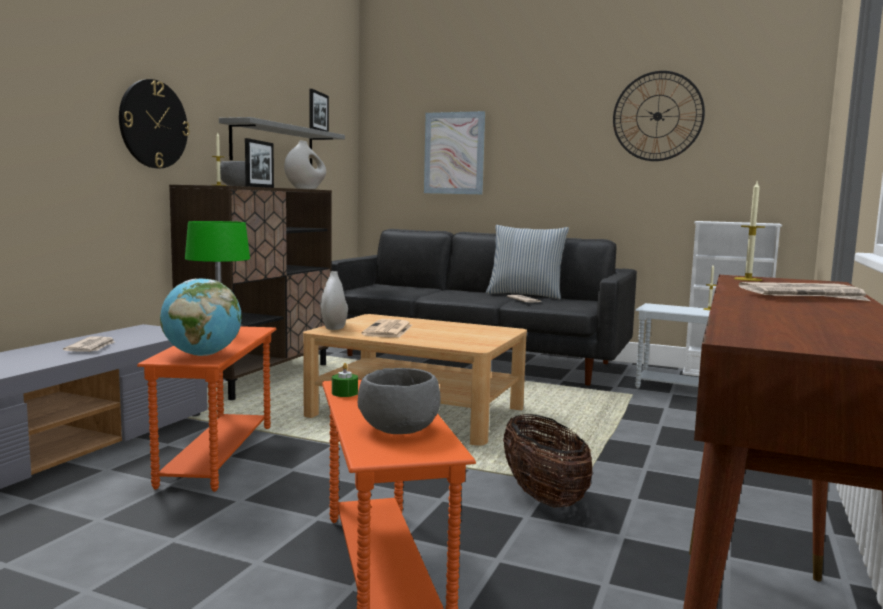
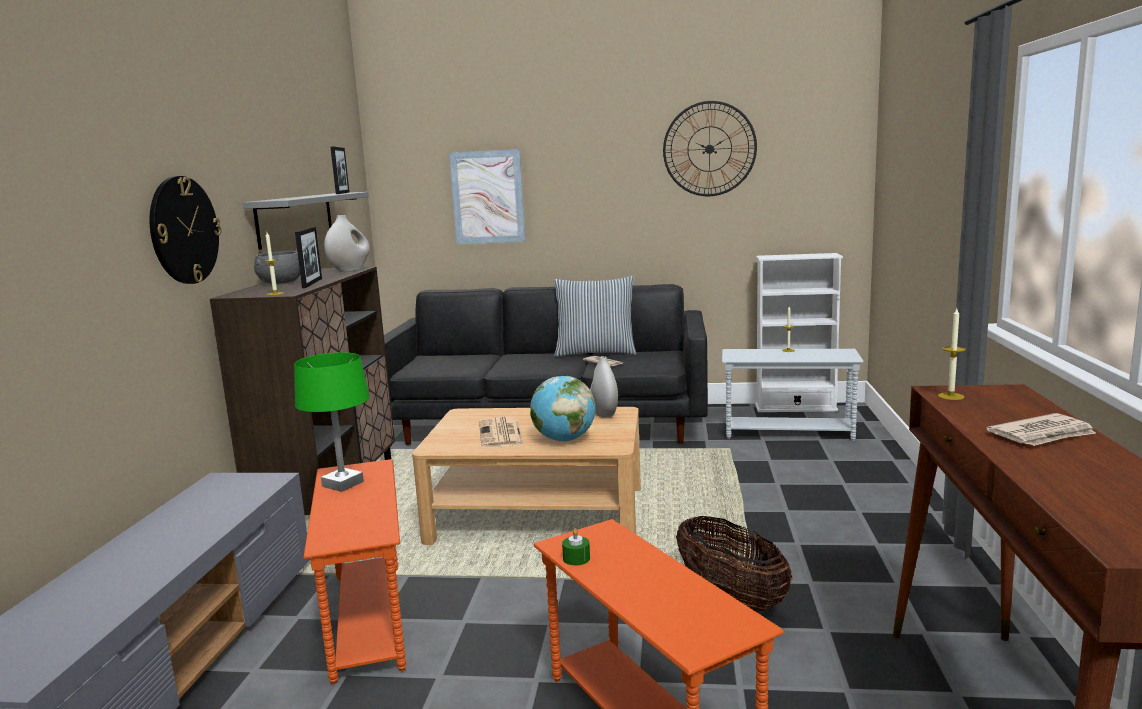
camera: 15 degrees left, 5 degrees up
(92, 347) = (192, 528): newspaper -> none
(202, 355) = (363, 525): globe -> globe (564, 440)
(334, 328) = (440, 440): white vase -> white vase (604, 413)
(397, 429) = (678, 602): grey bowl -> none

